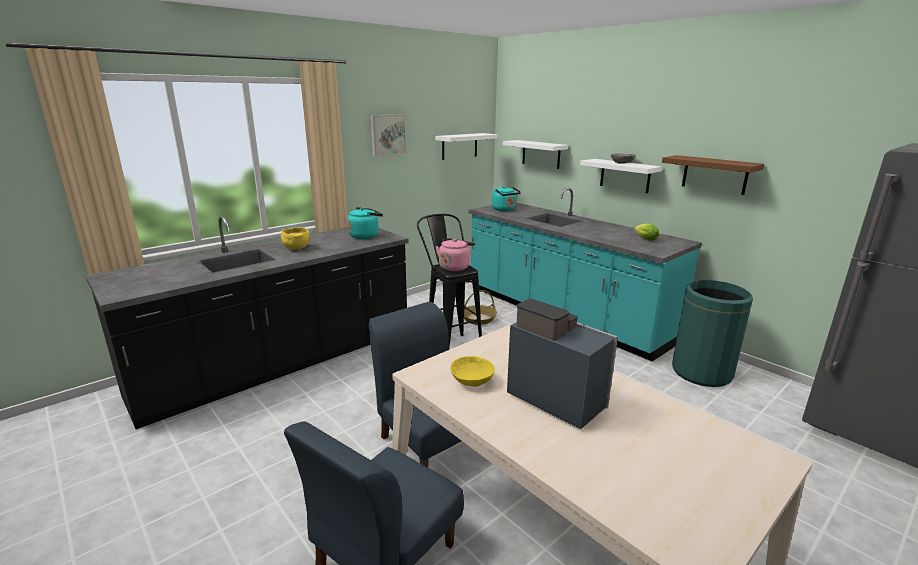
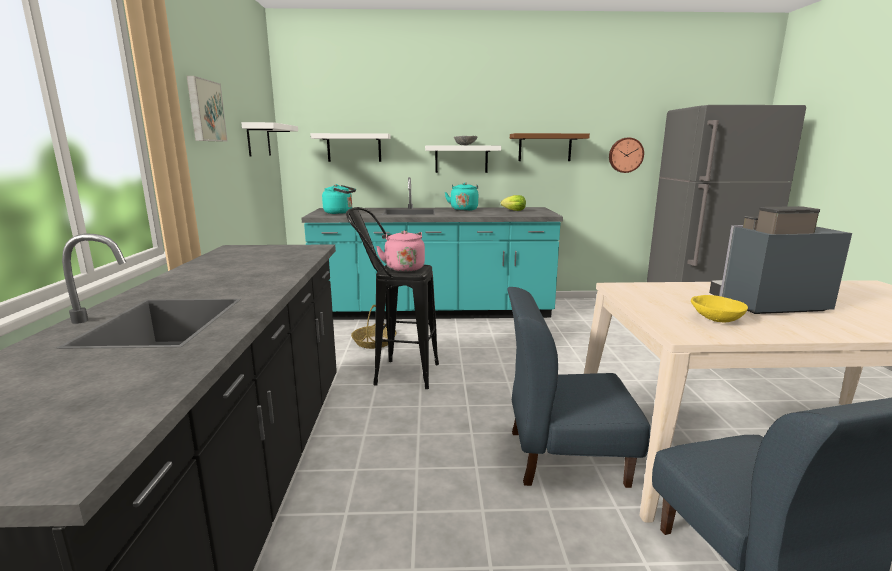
camera: 50 degrees left, 5 degrees down
(296, 248) = (220, 283): yellow bowl -> none
(365, 236) = (273, 252): turquoise kettle -> turquoise kettle (464, 209)
(701, 372) = (584, 312): green trash can -> none
(826, 198) = (625, 155): none -> wall clock

